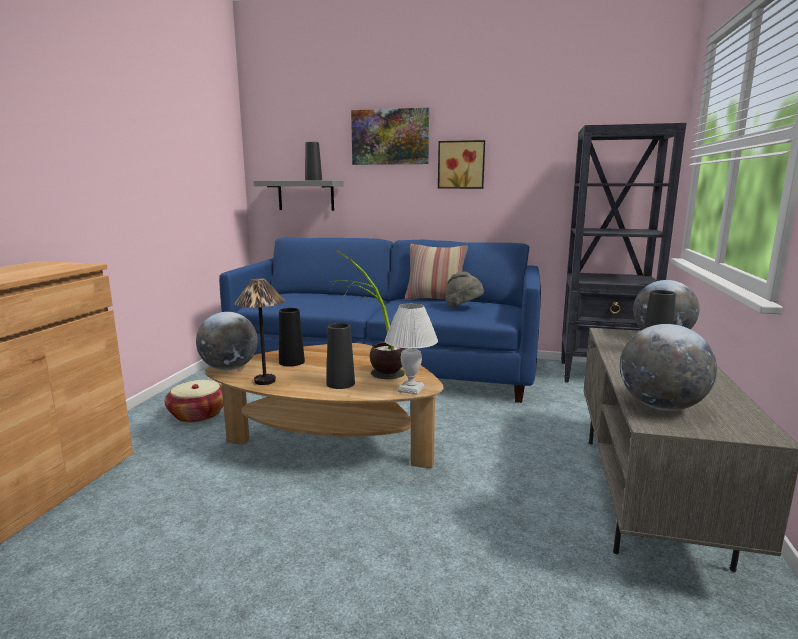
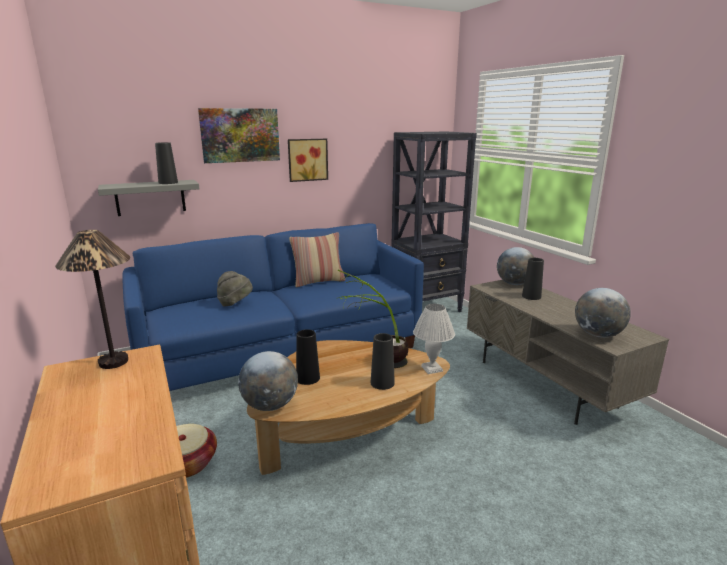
camera: 40 degrees left, 5 degrees up
(265, 381) = (326, 404): table lamp -> table lamp (114, 362)
(463, 308) = (356, 286): grey hat -> grey hat (235, 303)

